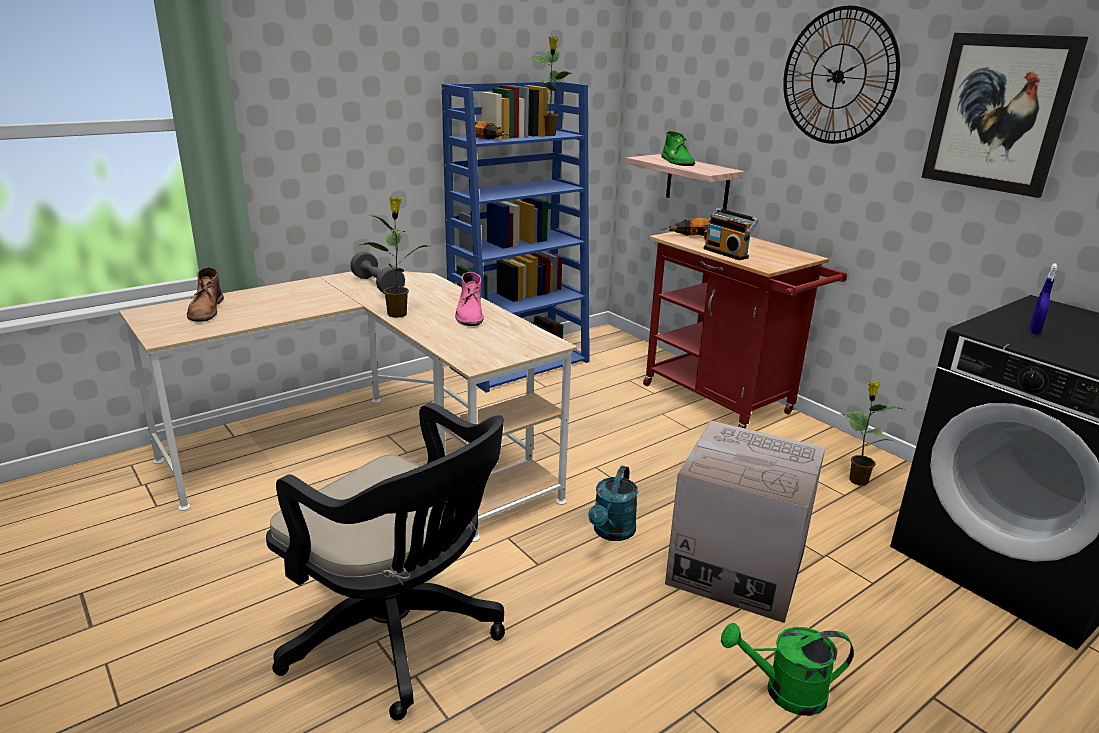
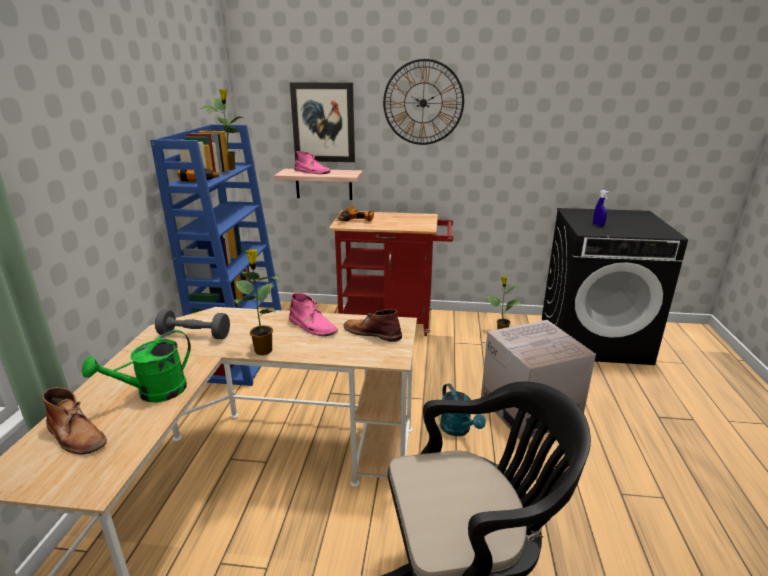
camera: 45 degrees left, 0 degrees up
(505, 339) = (372, 333): none -> brown boot
(677, 161) = (312, 172): green boot -> pink boot
(727, 253) = (392, 226): radio -> none
(784, 692) = (628, 455): green watering can -> green watering can (154, 393)
(998, 113) = (525, 116): picture -> picture (323, 122)

